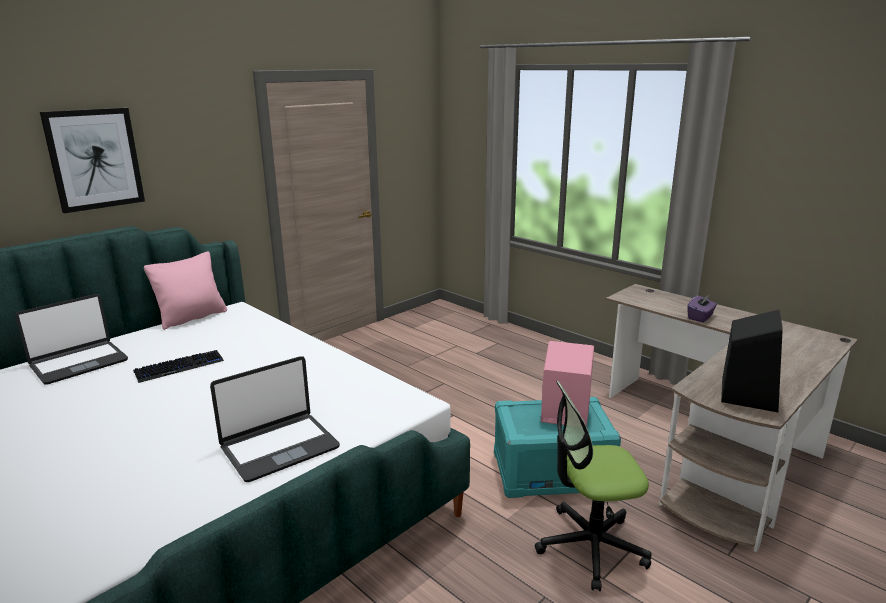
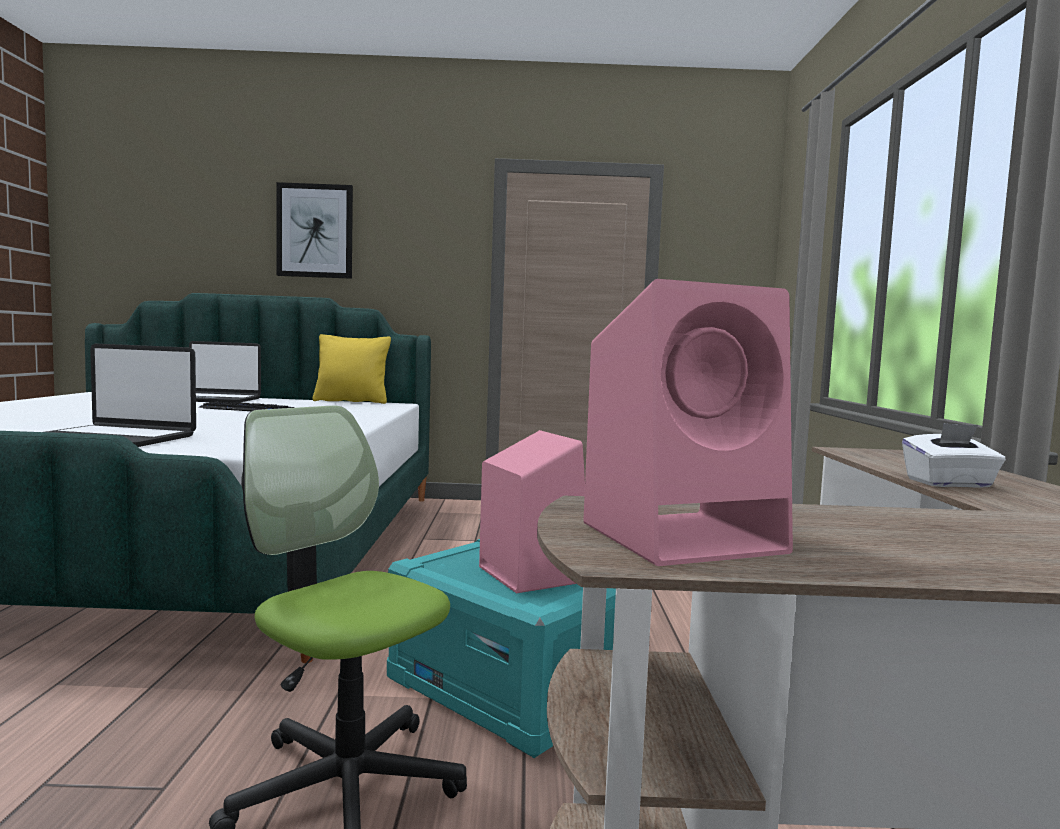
camera: 45 degrees right, 15 degrees down
(192, 318) = (351, 401): pink pillow -> yellow pillow
(700, 317) = (949, 484): purple tissue box -> white tissue box
(748, 394) = (685, 536): black speaker -> pink speaker

